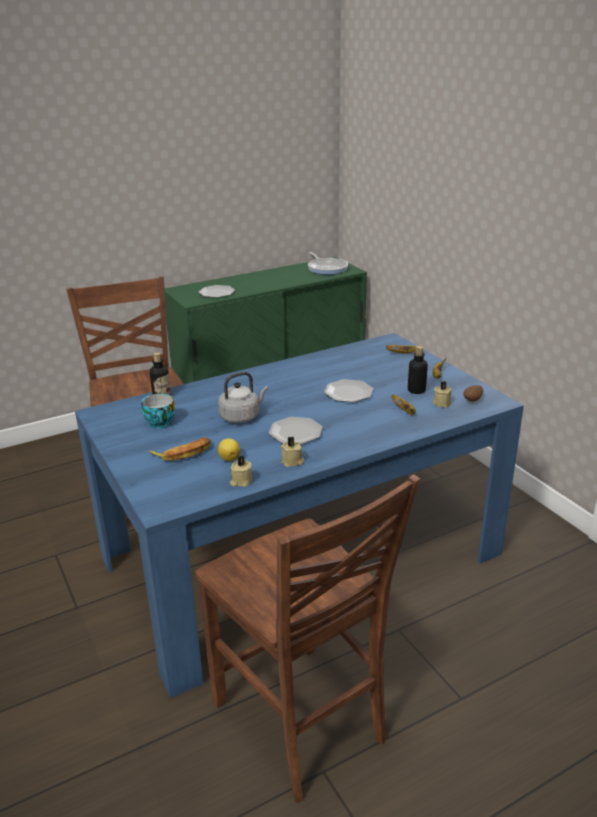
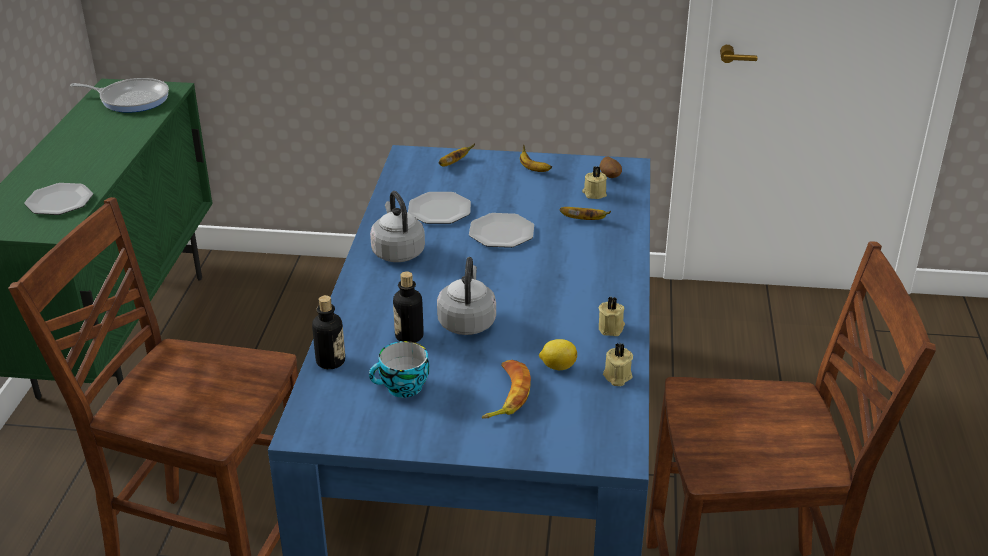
camera: 55 degrees left, 5 degrees up
(285, 374) = (397, 251): none -> grey kettle
(295, 433) = (551, 301): plate -> plate (440, 211)
(416, 390) = (549, 194): bottle -> bottle (409, 336)

